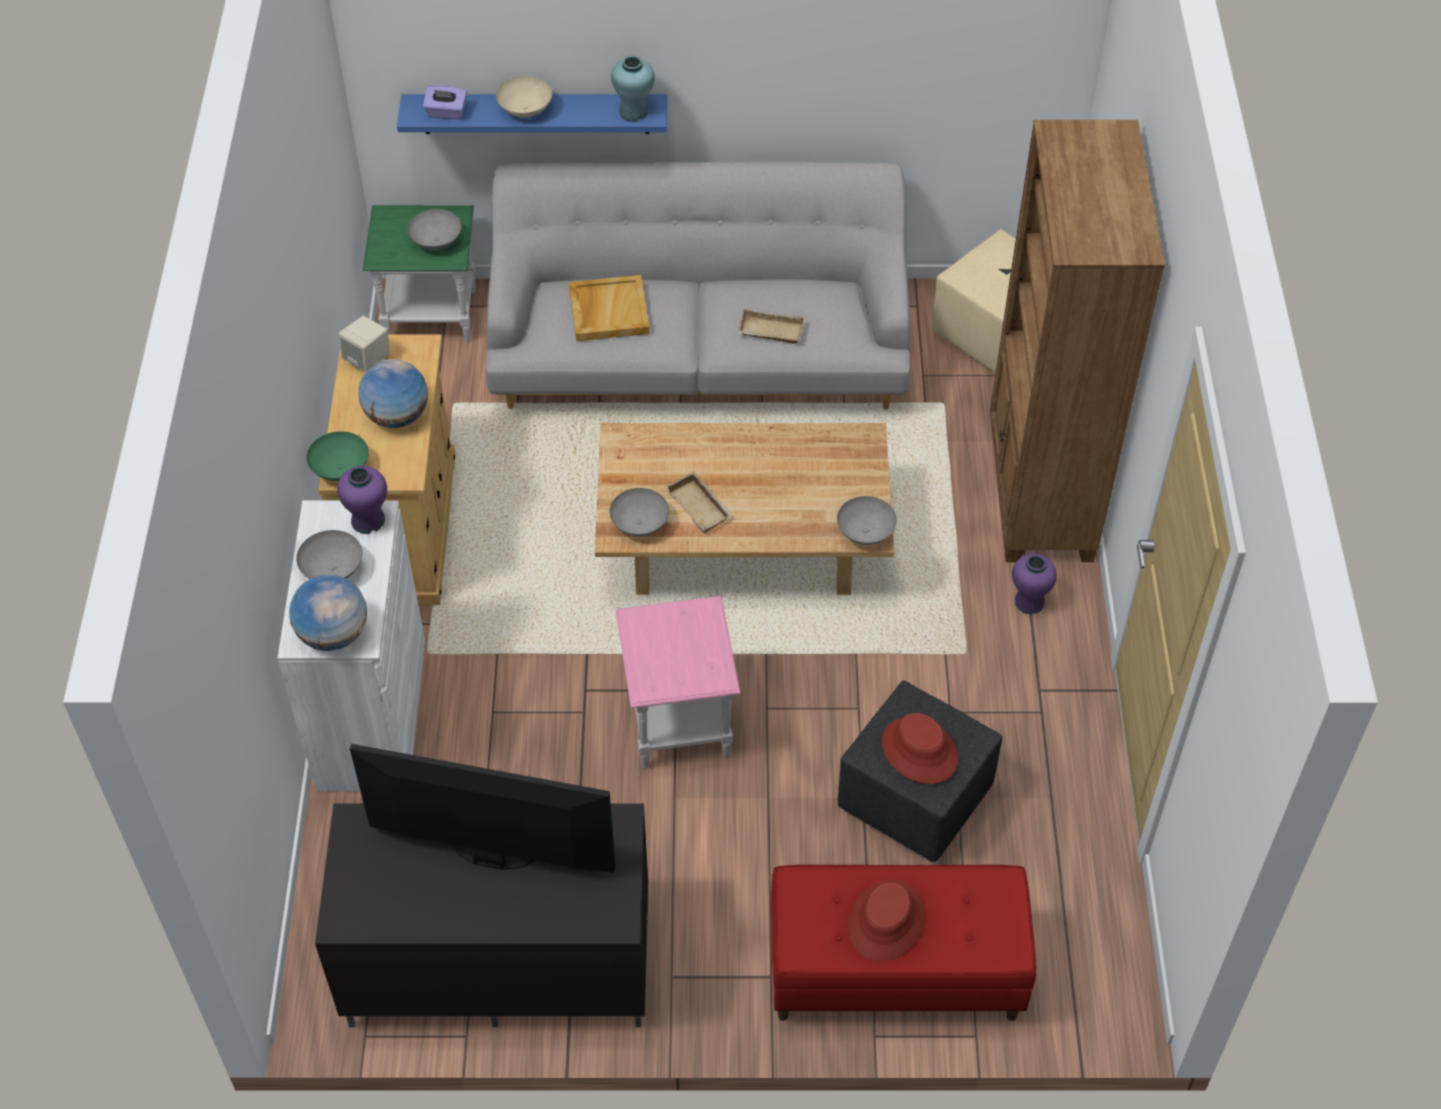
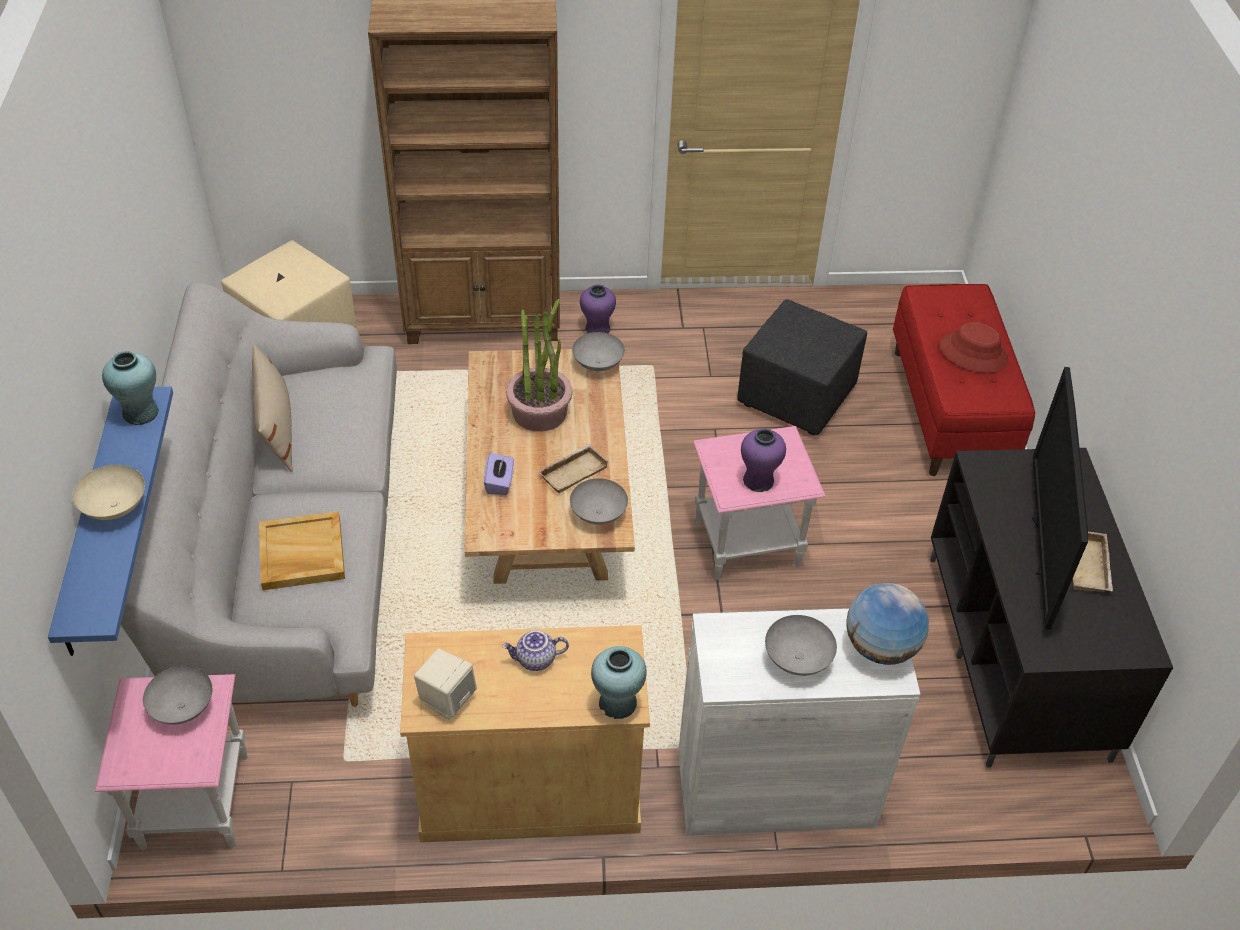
camera: 95 degrees left, 5 degrees down
(341, 469) = (618, 703): green bowl -> turquoise vase
(368, 520) = (724, 635): purple vase -> purple vase (758, 480)
(397, 416) = (535, 660): globe -> teapot
(432, 315) = (195, 800): green side table -> pink side table
(446, 113) = (100, 584): purple tissue box -> purple tissue box (499, 483)
(769, 332) = (346, 427): beige tray -> beige tray (1090, 566)
(772, 284) = (276, 428): none -> beige pillow
(790, 481) = (540, 411): none -> potted plant
(919, 751) = (812, 339): red hat -> none

